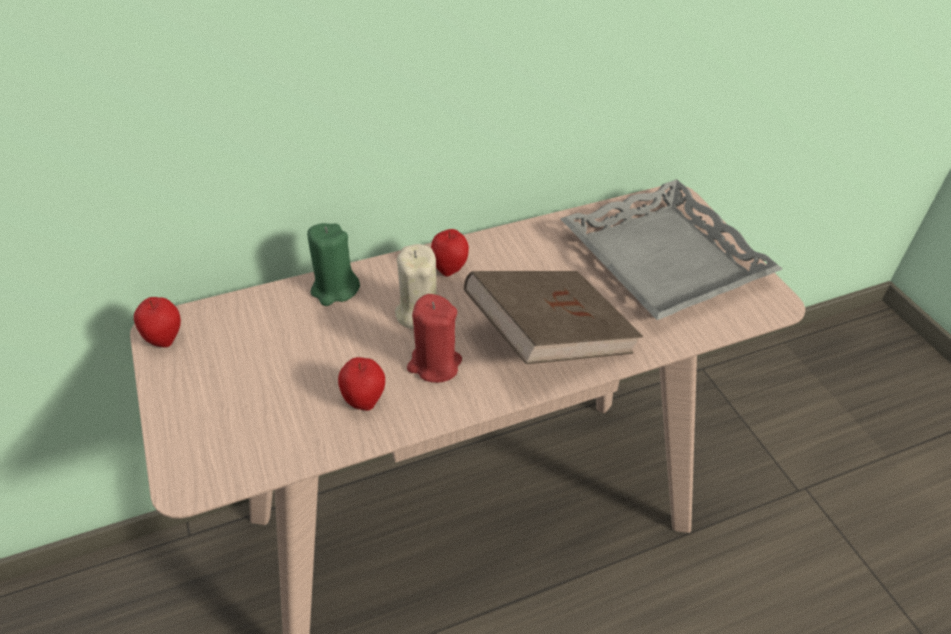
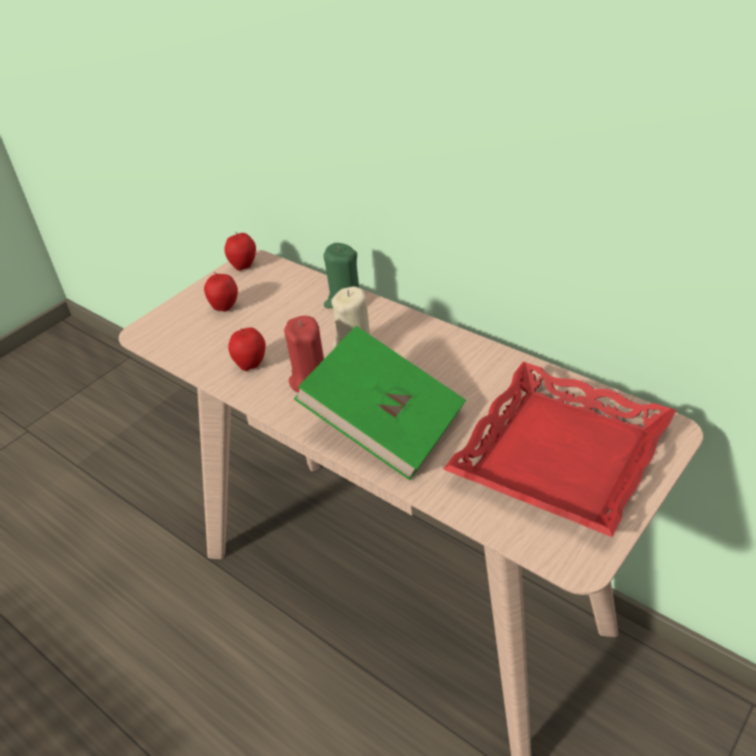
camera: 65 degrees right, 5 degrees down
(449, 269) = (417, 341): apple -> apple (225, 308)
(549, 339) = (385, 425): brown book -> green book
(662, 259) = (559, 455): grey tray -> red tray

